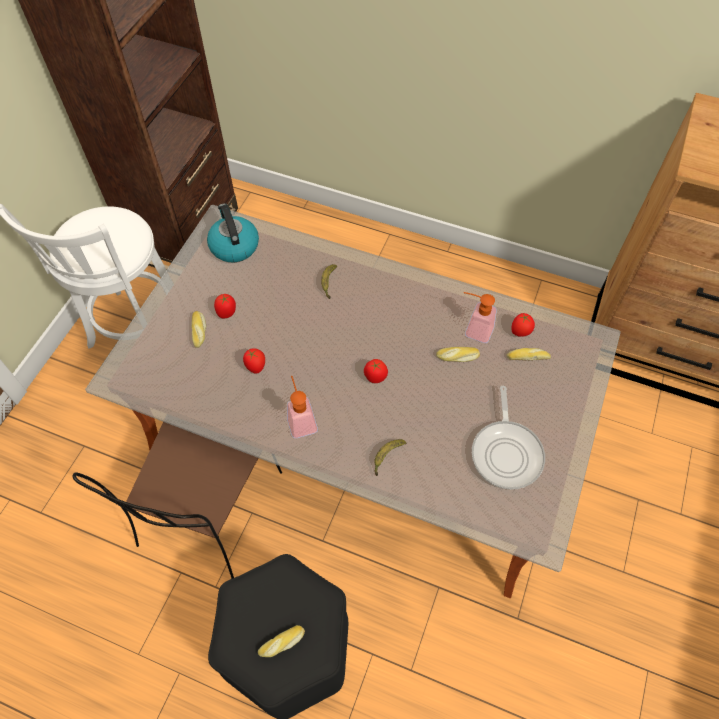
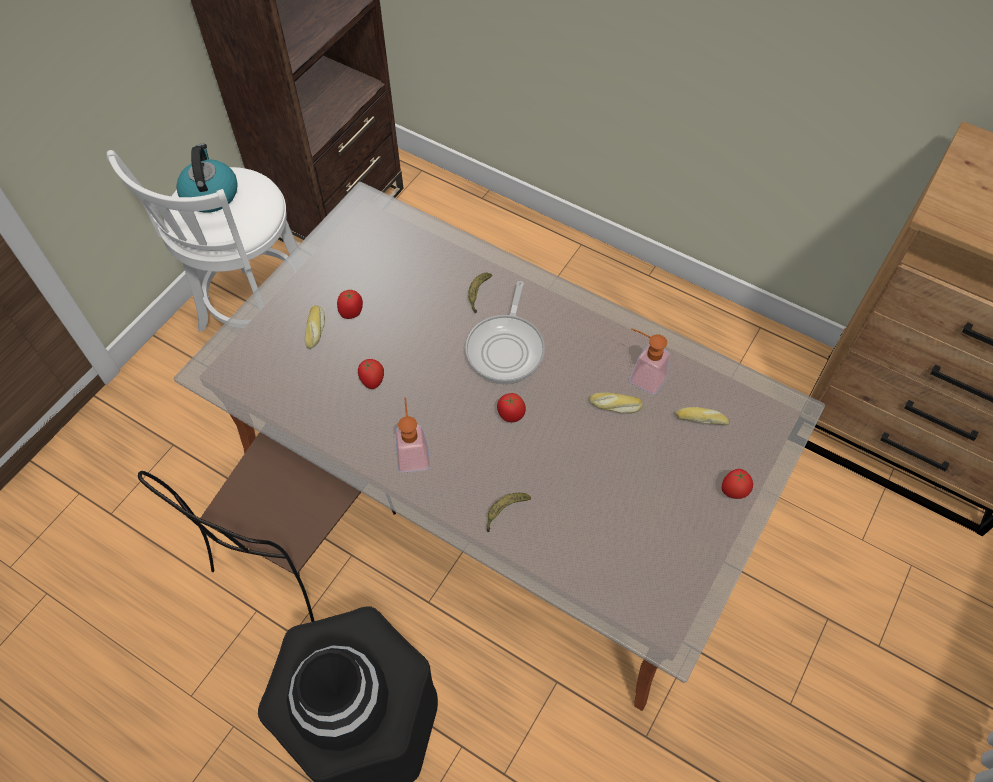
camera: 10 degrees right, 0 degrees up
(234, 246) = (375, 234): kettle -> kettle (210, 194)
(282, 643) = (345, 709): bread -> black vase
(506, 452) = (650, 529): frying pan -> frying pan (506, 348)
(520, 332) = (699, 387): tomato -> tomato (733, 491)

